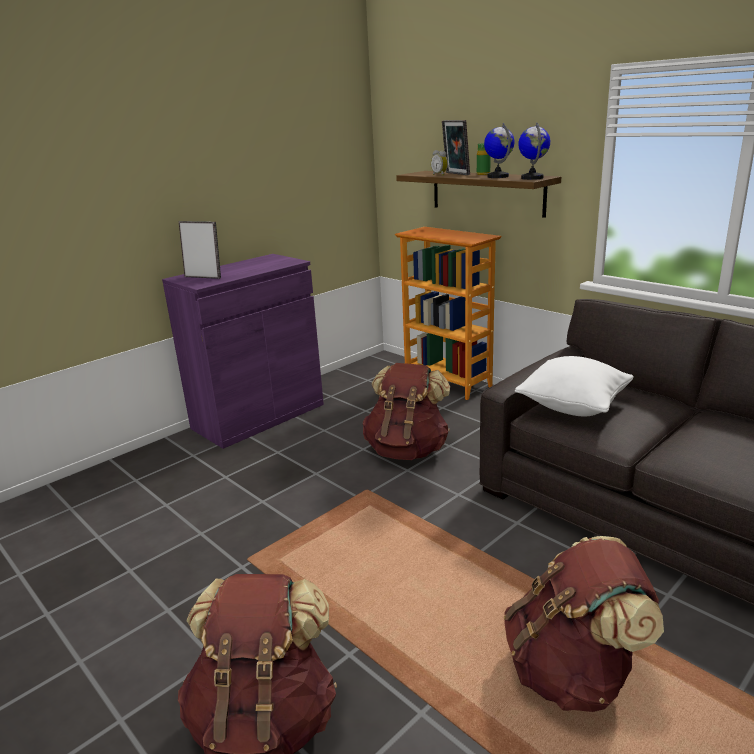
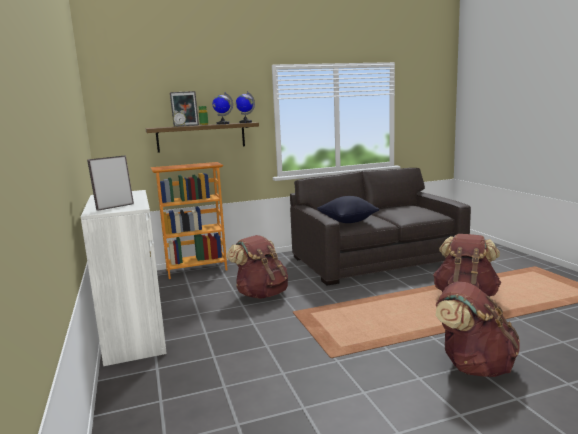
camera: 65 degrees left, 10 degrees down
(258, 416) = (134, 333): purple cabinet -> white cabinet
(573, 407) = (347, 221): white pillow -> black pillow

